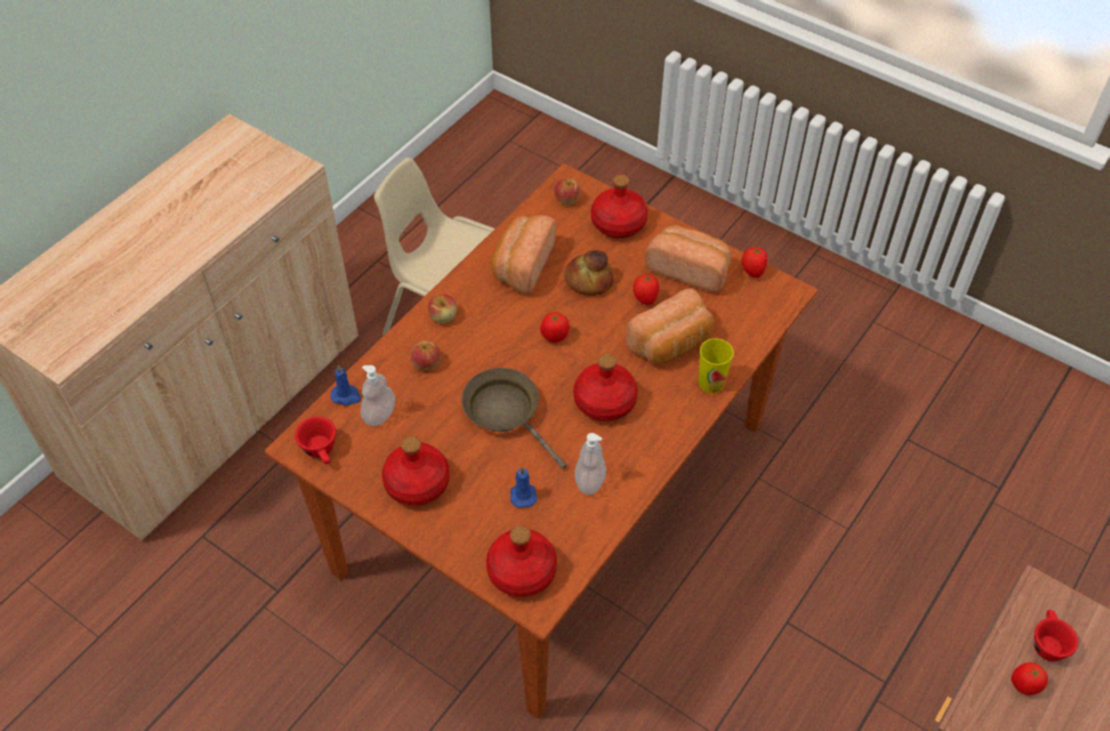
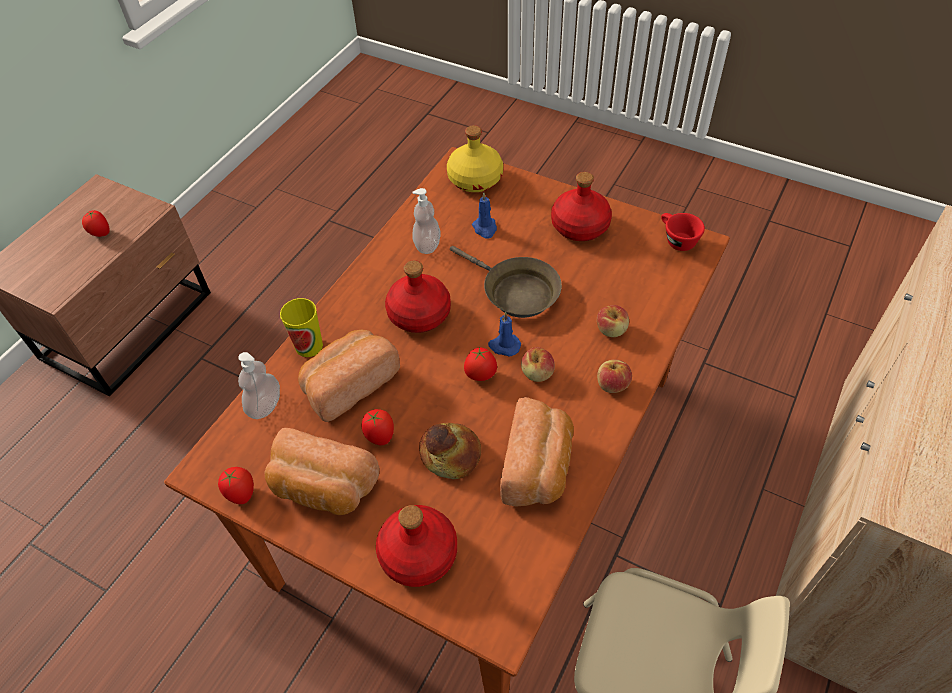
camera: 175 degrees right, 0 degrees up
(346, 396) = (678, 288): blue candle -> blue candle (504, 346)
(379, 415) = (638, 276): soap dispenser -> soap dispenser (265, 405)
(521, 571) = (476, 179): red bottle -> yellow bottle
(567, 199) = (497, 589): apple -> apple (537, 373)
(1046, 642) = (69, 261): red cup -> none

